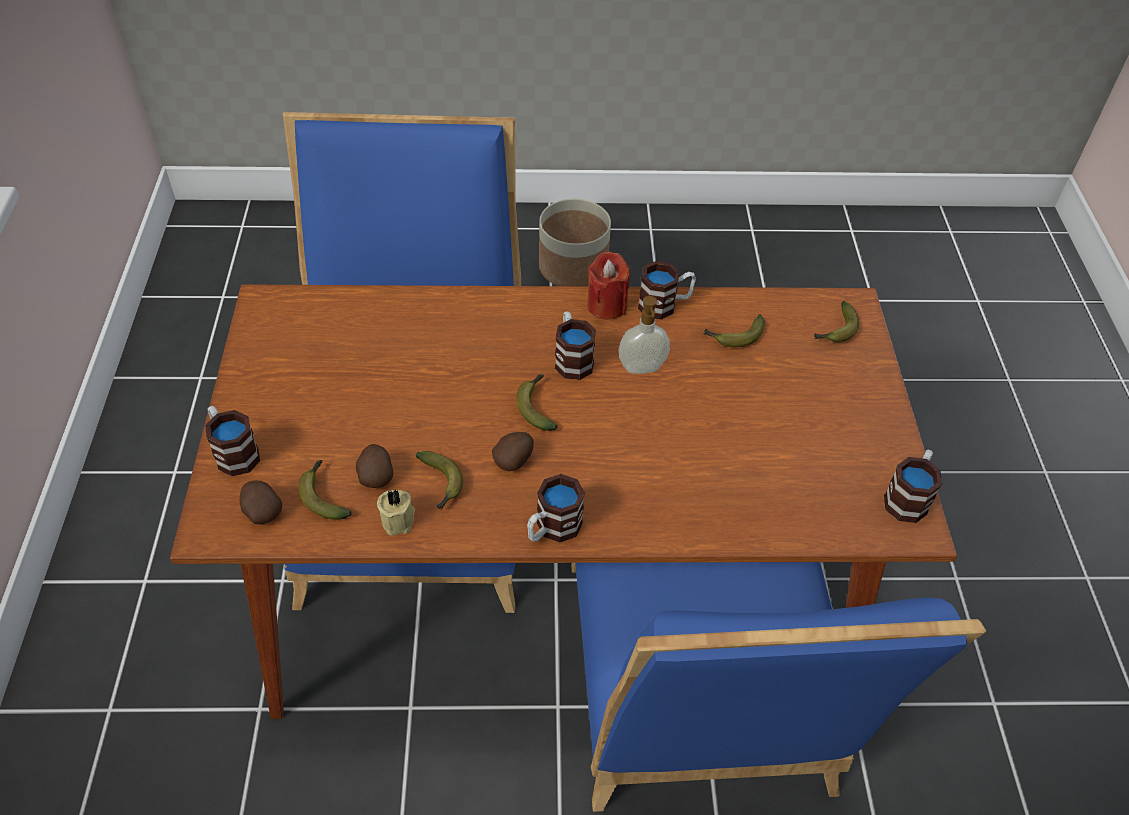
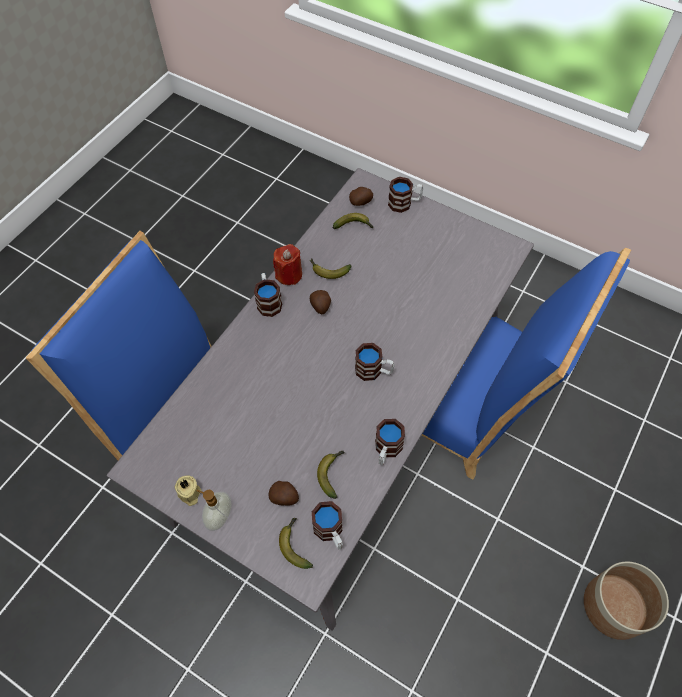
camera: 125 degrees right, 10 degrees up
(376, 475) = (352, 249): potato -> potato (285, 497)
(399, 520) = (319, 247): beige candle -> beige candle (189, 494)
(537, 406) = (349, 335): banana -> none
(555, 582) = (342, 431): brown dining table -> grey dining table
(607, 305) = (406, 415): red candle -> red candle (289, 275)
(642, 369) = (341, 402): soap dispenser -> soap dispenser (219, 516)
(908, 497) = (154, 480): mug -> mug (330, 532)

